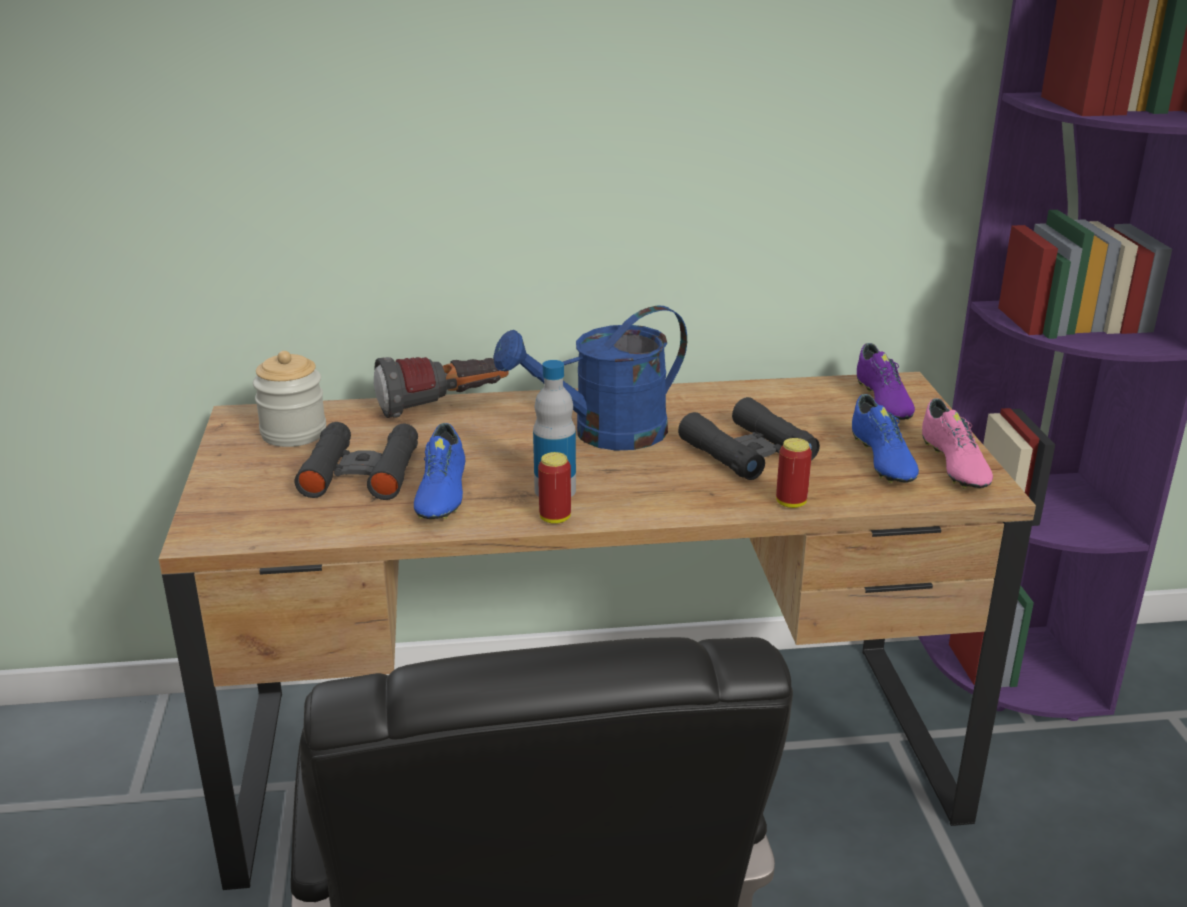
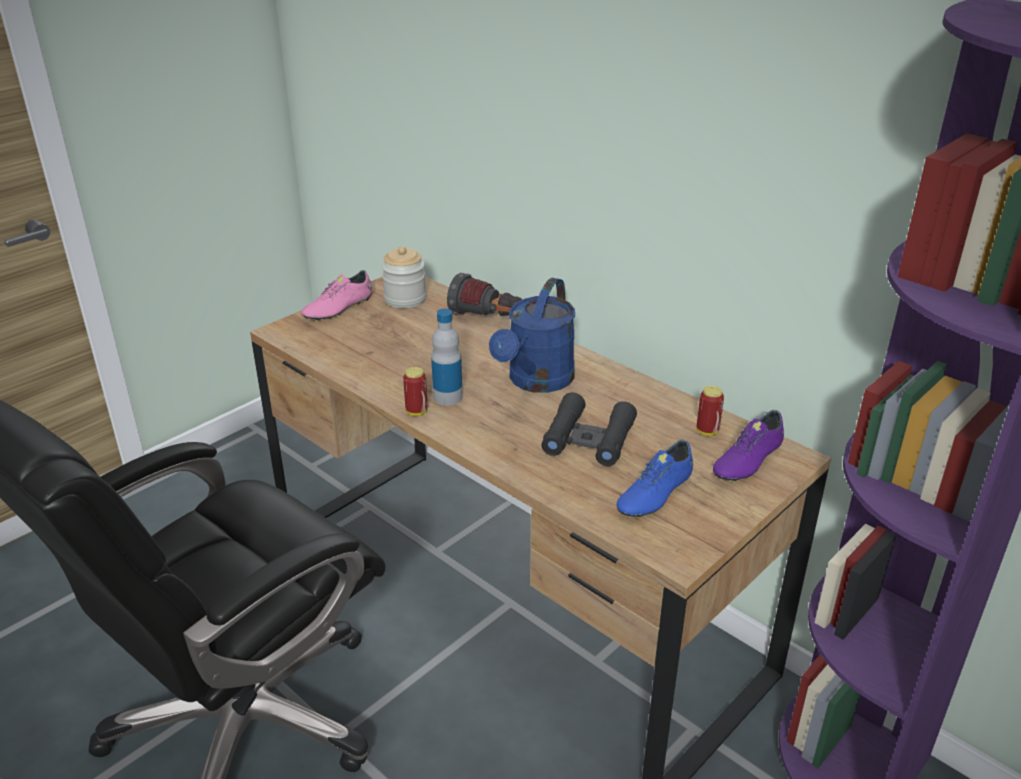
camera: 50 degrees right, 5 degrees up
(361, 472) = (390, 336): black binoculars -> none
(441, 494) = (397, 367): blue shoe -> none
(604, 434) = (536, 382): blue watering can -> blue watering can turned 90 degrees counterclockwise
(791, 503) = (543, 482): can -> can (707, 431)
(953, 466) = (693, 528): pink shoe -> pink shoe (338, 309)

